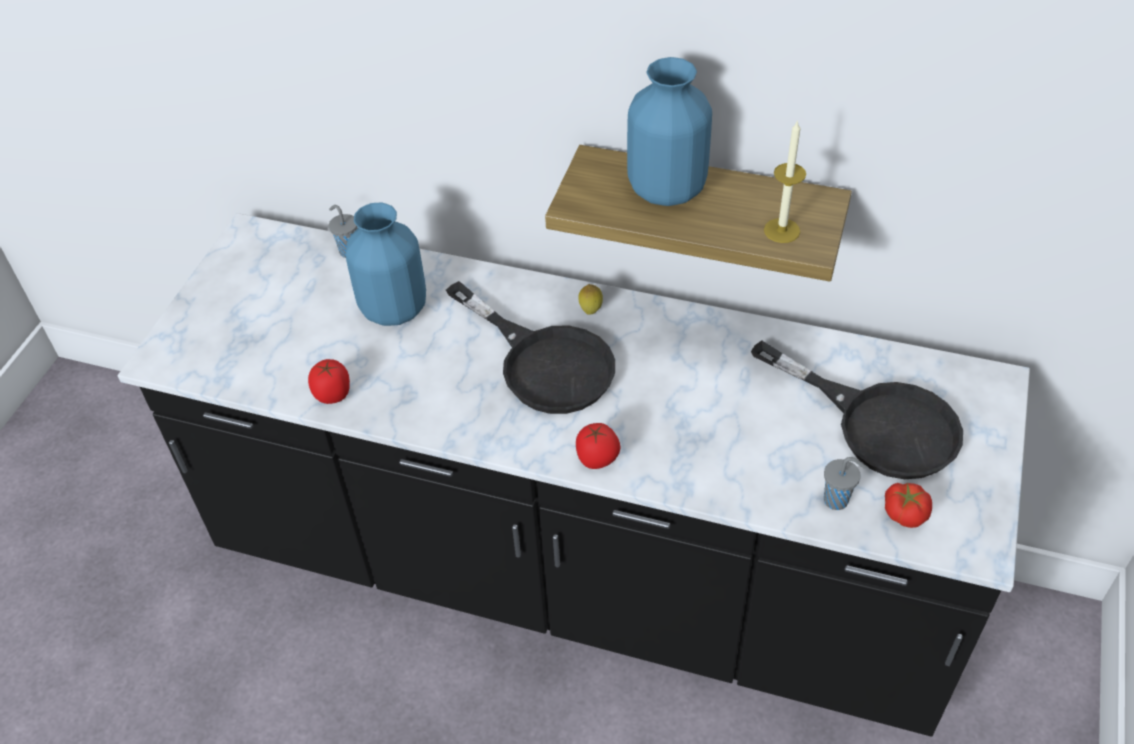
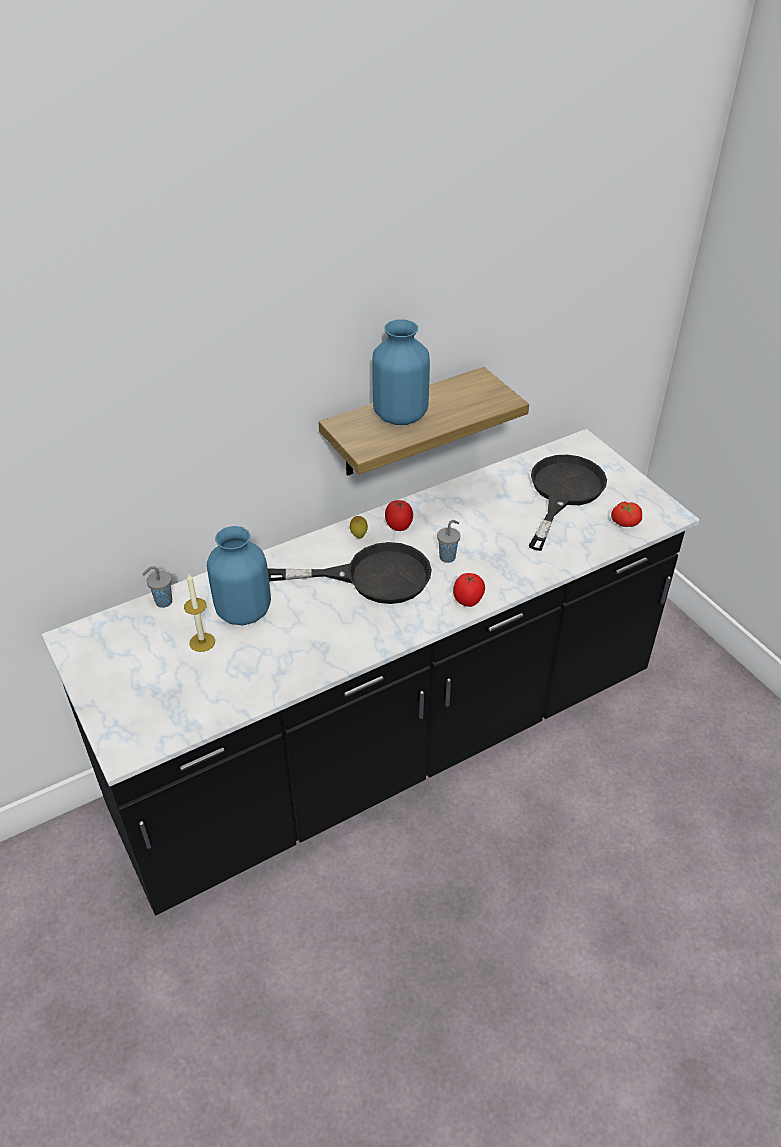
camera: 50 degrees left, 5 degrees down
(333, 394) = (277, 680): tomato -> tomato (398, 526)
(782, 230) = (483, 401): candle -> candle (202, 642)
(837, 500) = (593, 537): grey cup -> grey cup (448, 557)
(878, 423) = (563, 493): black frying pan -> black frying pan turned 60 degrees counterclockwise

